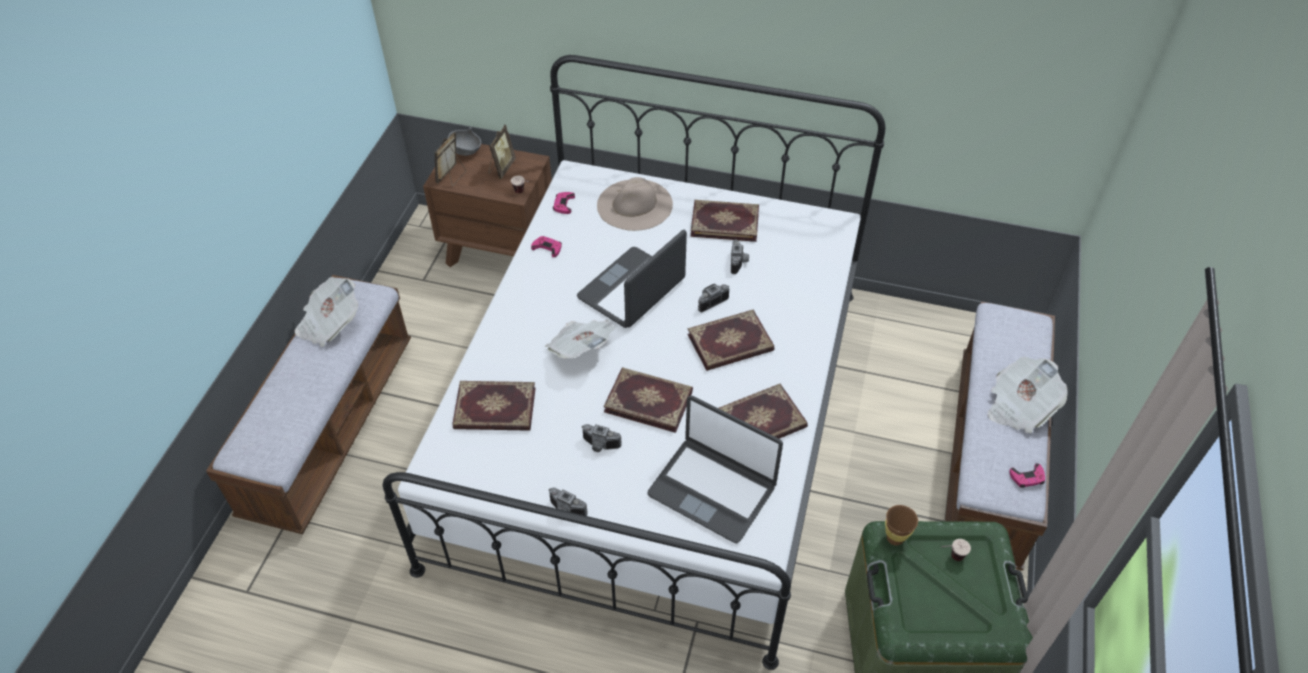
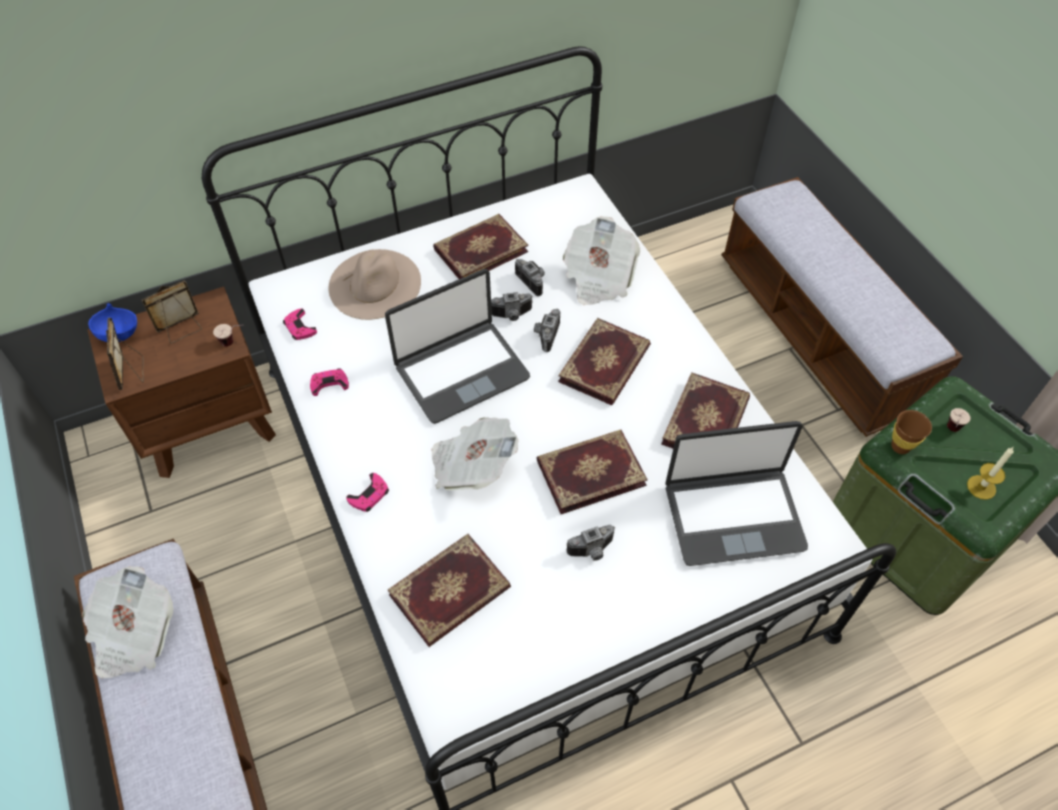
camera: 40 degrees left, 5 degrees up
(466, 151) = (120, 334): grey bowl -> blue bowl
(501, 168) = (182, 329): picture frame -> picture frame turned 105 degrees counterclockwise
(565, 512) = (630, 644): camera -> camera (512, 315)
(632, 289) = (461, 371): laptop -> laptop turned 120 degrees counterclockwise
(930, 608) = (981, 487): none -> candle
(1019, 406) = (853, 269): newspaper -> newspaper (598, 277)
(1027, 477) = (916, 324): pink game controller -> pink game controller (369, 495)

